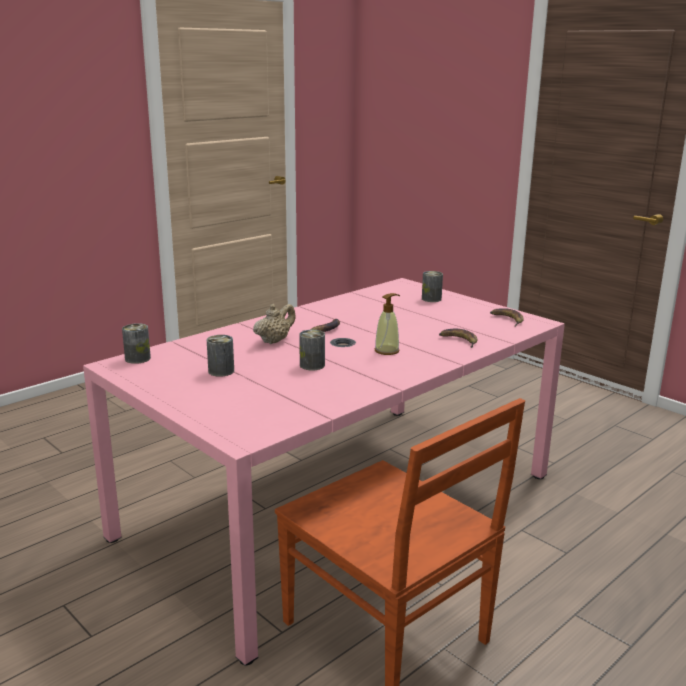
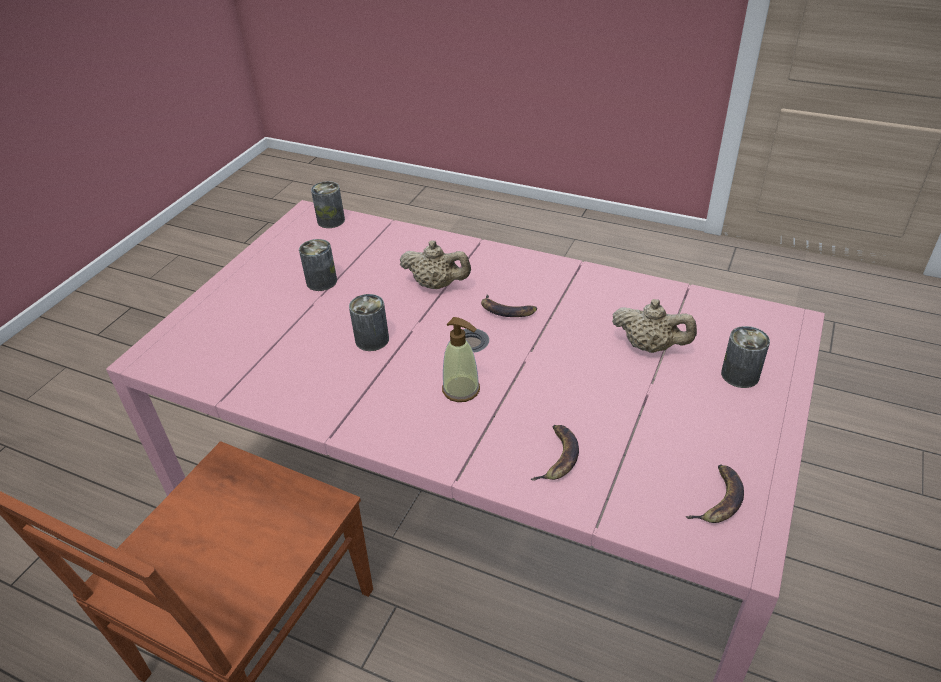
camera: 70 degrees right, 20 degrees up
(393, 308) = (650, 347): none -> beige teapot

